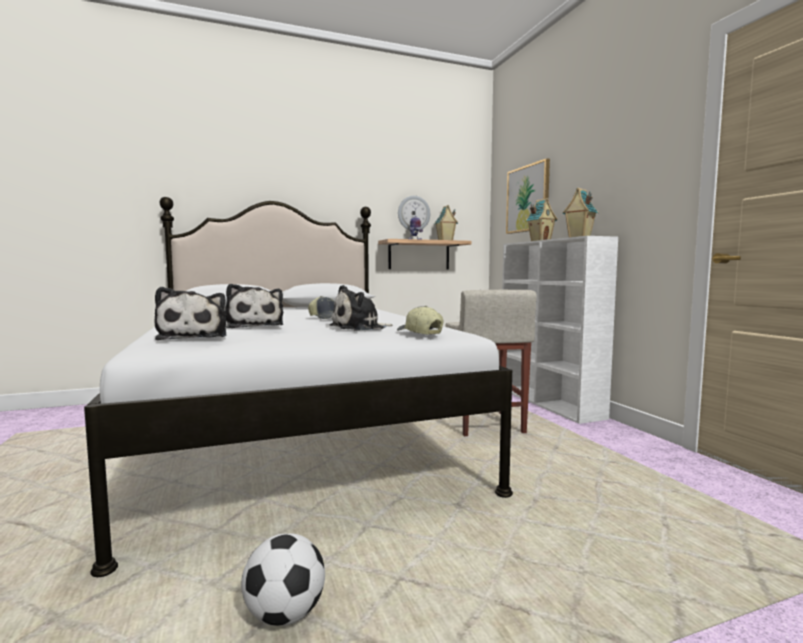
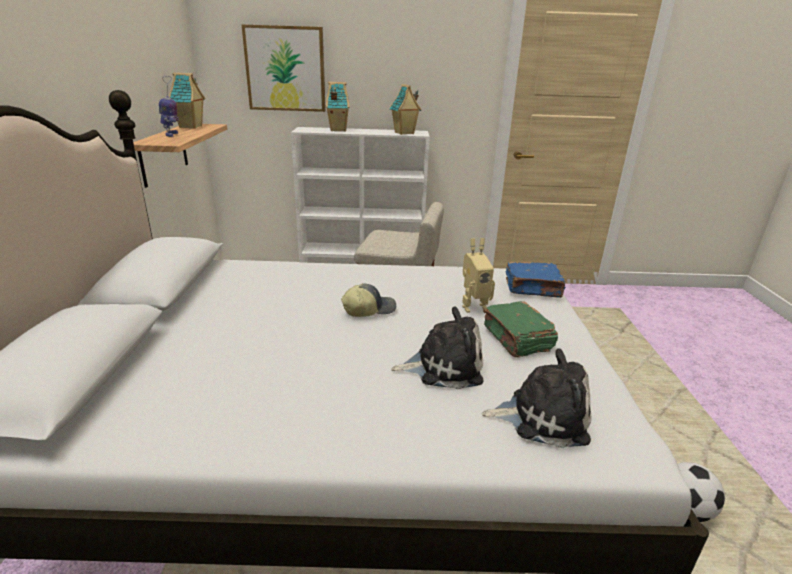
camera: 70 degrees left, 20 degrees up
(307, 333) = (517, 339): none -> green book
(360, 328) = (473, 306): plush toy -> toy robot
(413, 213) = (147, 88): wall clock -> none
(419, 333) = (533, 289): cap -> blue book

